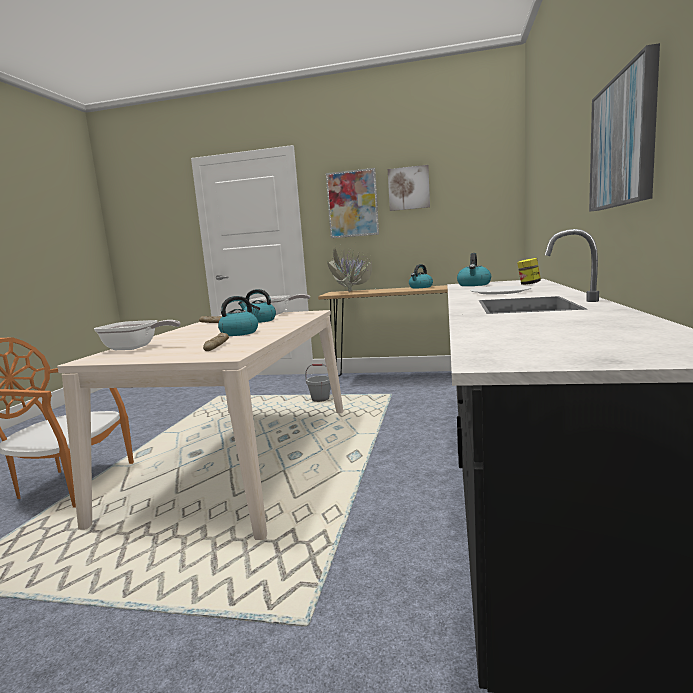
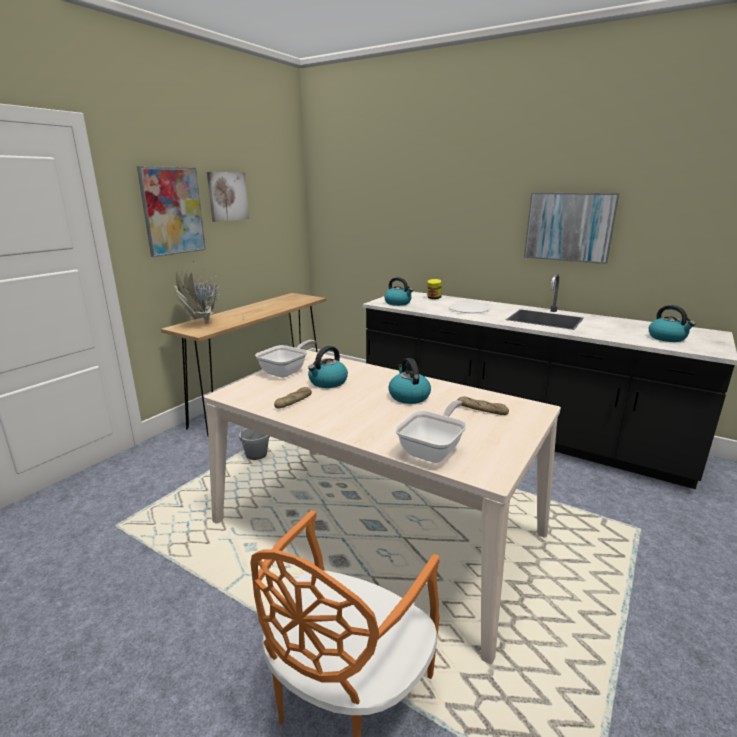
camera: 70 degrees left, 10 degrees up
(420, 287) = (259, 306): kettle -> kettle (667, 338)

